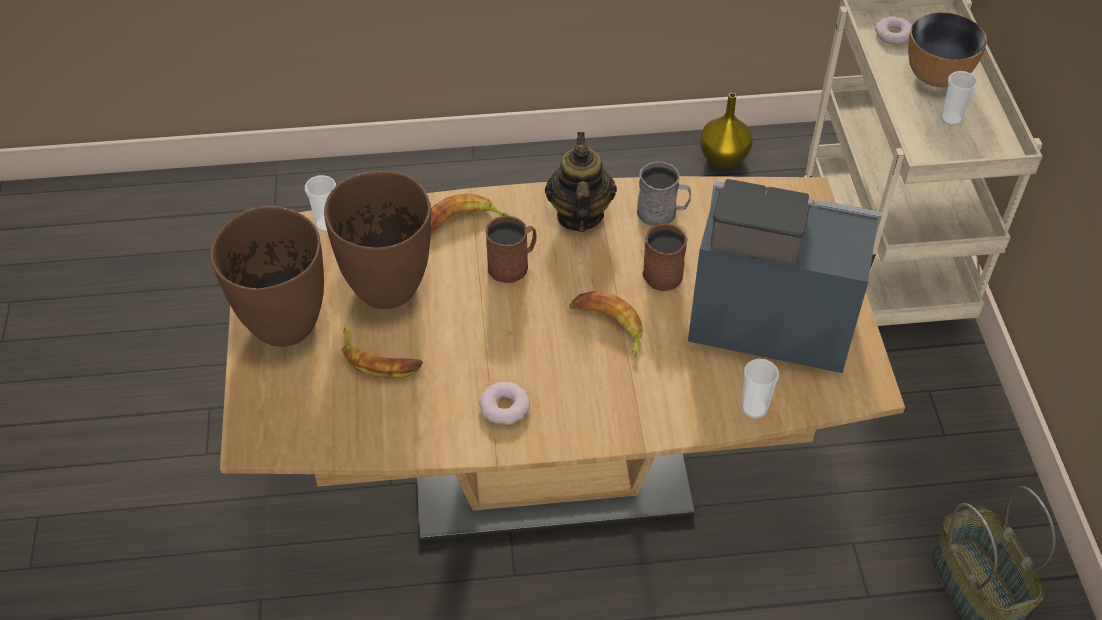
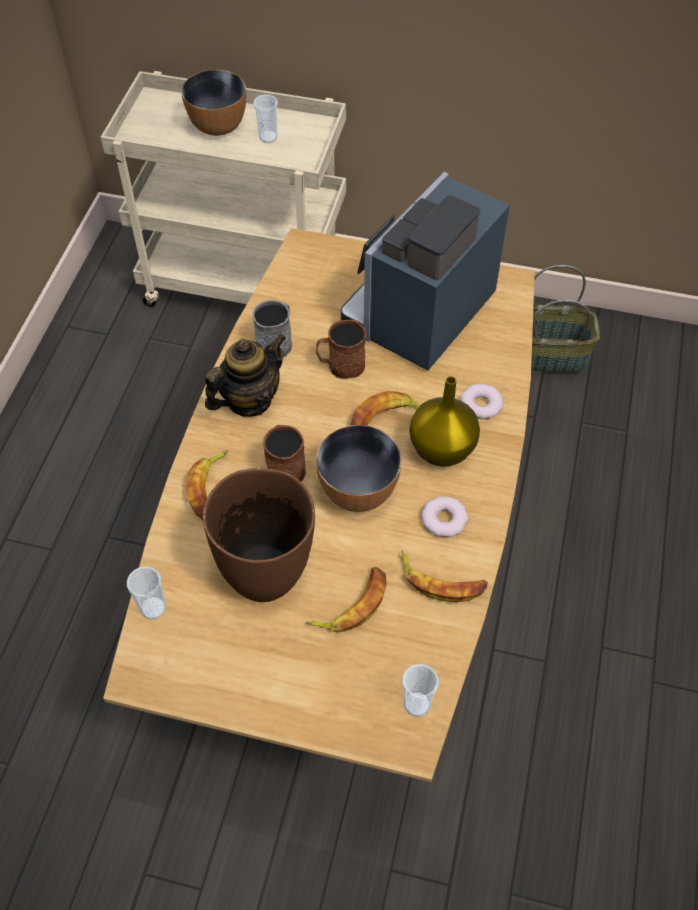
camera: 70 degrees left, 5 degrees up
(285, 325) = (274, 678): brown vase -> none
(430, 423) = (442, 581): none -> banana
(509, 328) = (358, 491): none -> bowl
(579, 215) = (249, 400): teapot -> teapot turned 120 degrees clockwise
(722, 158) = (80, 344): yellow vase -> yellow vase (440, 450)
(754, 408) = (505, 354): cup -> cup (417, 704)
(893, 34) = (155, 131): donut -> donut (481, 405)

